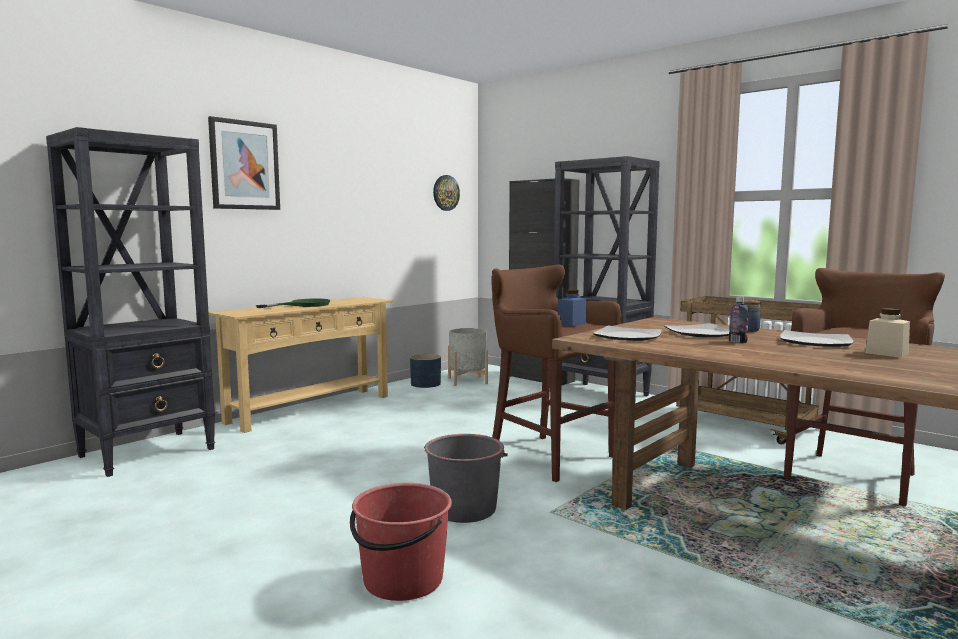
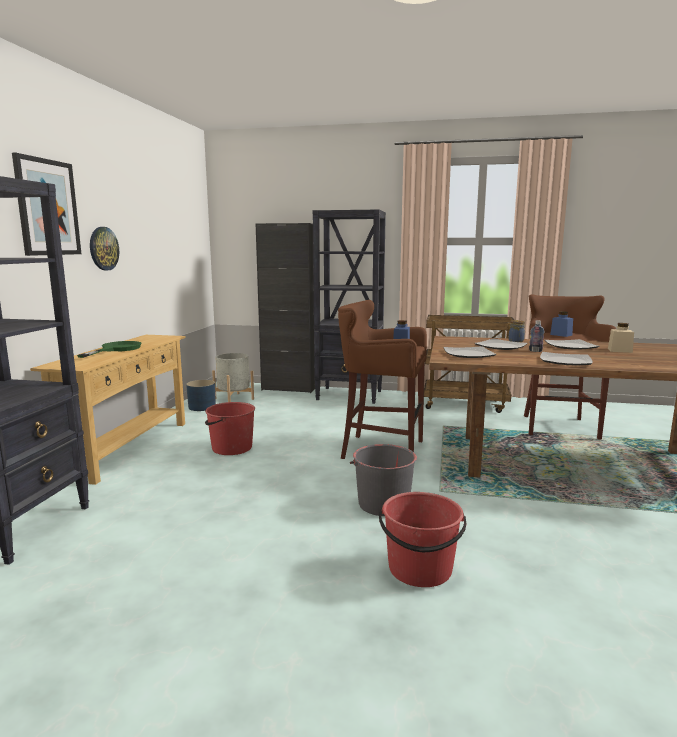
camera: 30 degrees left, 5 degrees up
(396, 425) = (231, 448): none -> red bucket
(445, 193) = (191, 232): wall clock -> wall clock (103, 248)
(743, 355) = (566, 361): none -> plate
(853, 330) = (561, 335): none -> blue jar

